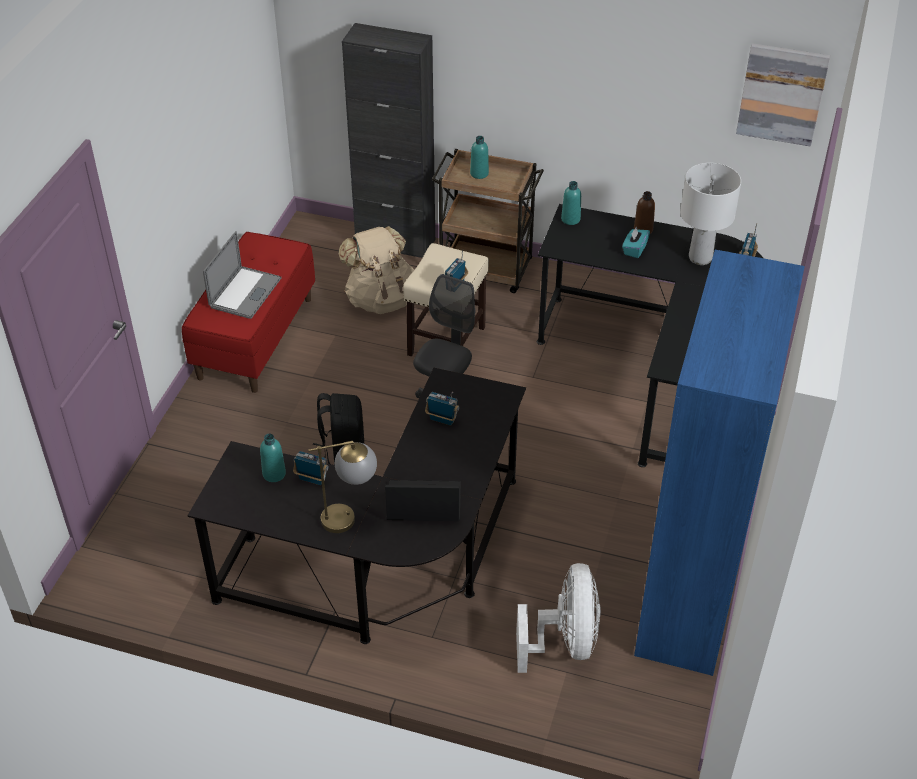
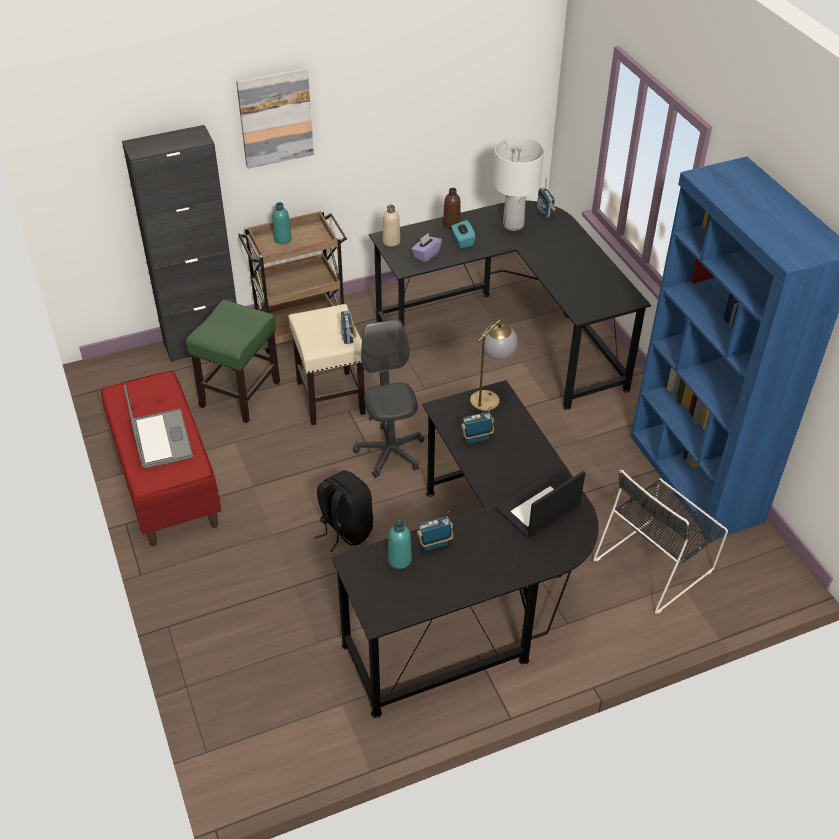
camera: 40 degrees left, 0 degrees up
(350, 517) = (498, 554): table lamp -> table lamp (490, 397)
(380, 299) = (240, 393): beige backpack -> green stool
(564, 642) = (656, 563): white fan -> black chair
(570, 219) = (391, 241): turquoise bottle -> beige bottle
(587, 246) = (426, 255): none -> purple tissue box
(782, 94) = (517, 65): picture -> picture (275, 117)

